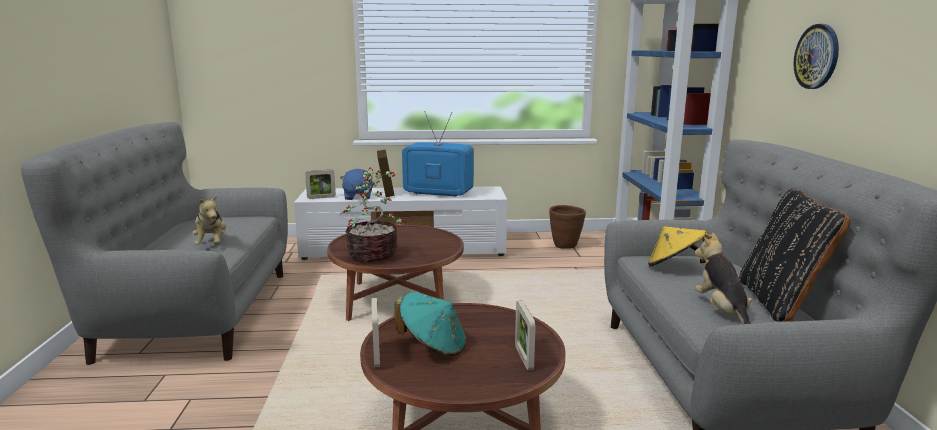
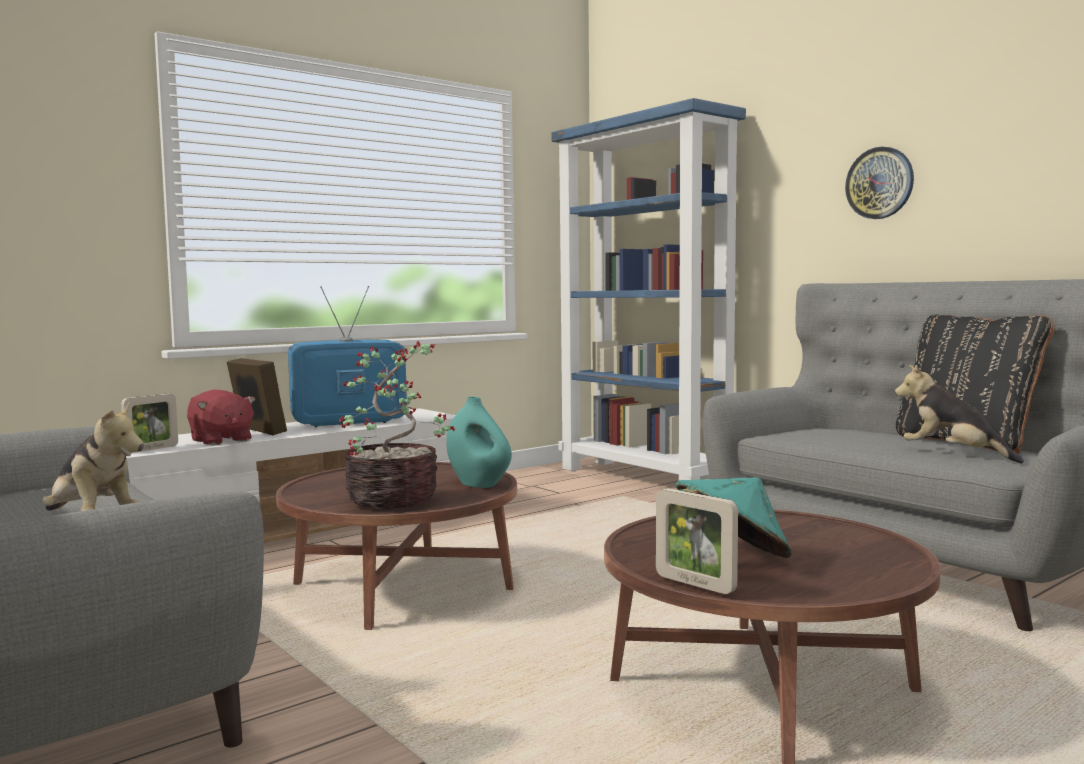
camera: 35 degrees left, 10 degrees down
(357, 197) = (220, 440): blue plush toy -> red plush toy
(433, 253) = (479, 484): none -> turquoise vase
(524, 358) = (852, 542): picture frame -> none
(565, 246) = (523, 486): brown planter -> none
(675, 267) = (821, 435): yellow hat -> none

